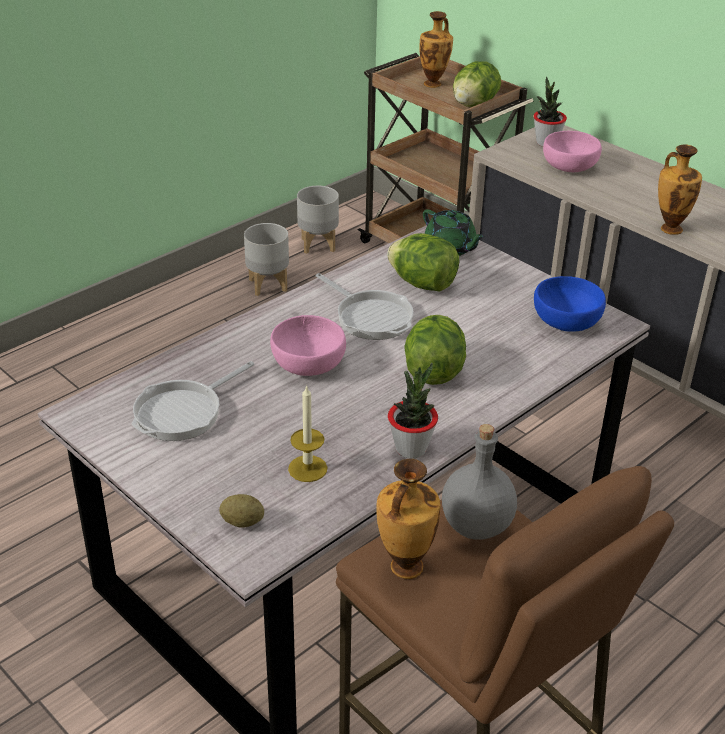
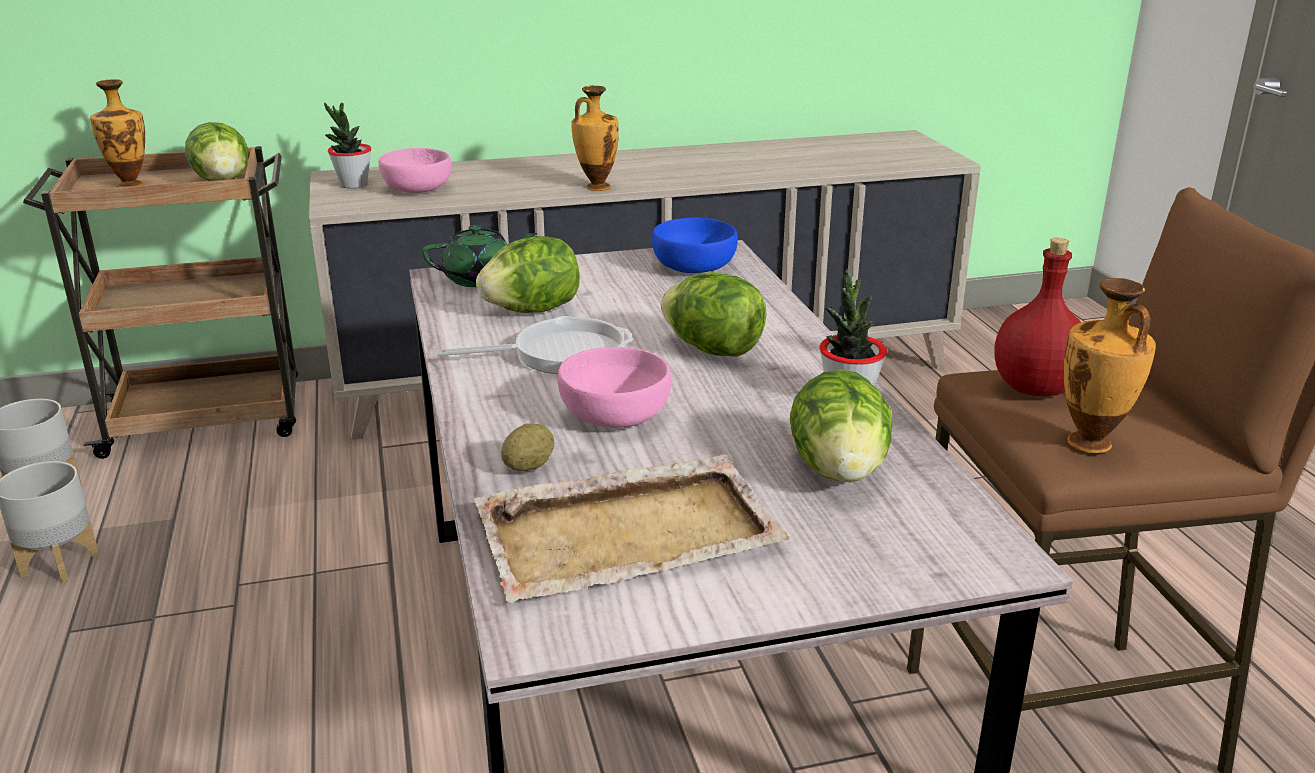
camera: 60 degrees left, 10 degrees down
(183, 412) = (630, 533): frying pan -> beige tray
(242, 522) = (920, 544): potato -> potato (529, 466)
(307, 468) = (839, 471): candle -> lettuce
(475, 526) = (1034, 389): grey bottle -> red bottle

